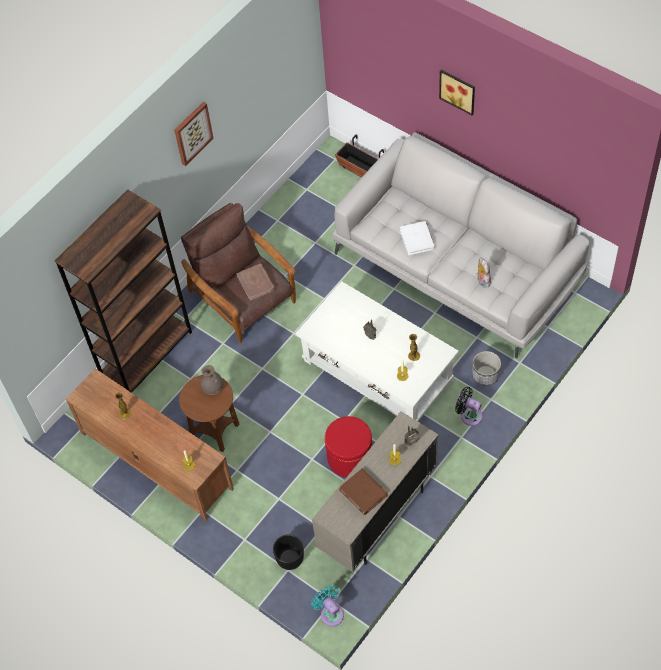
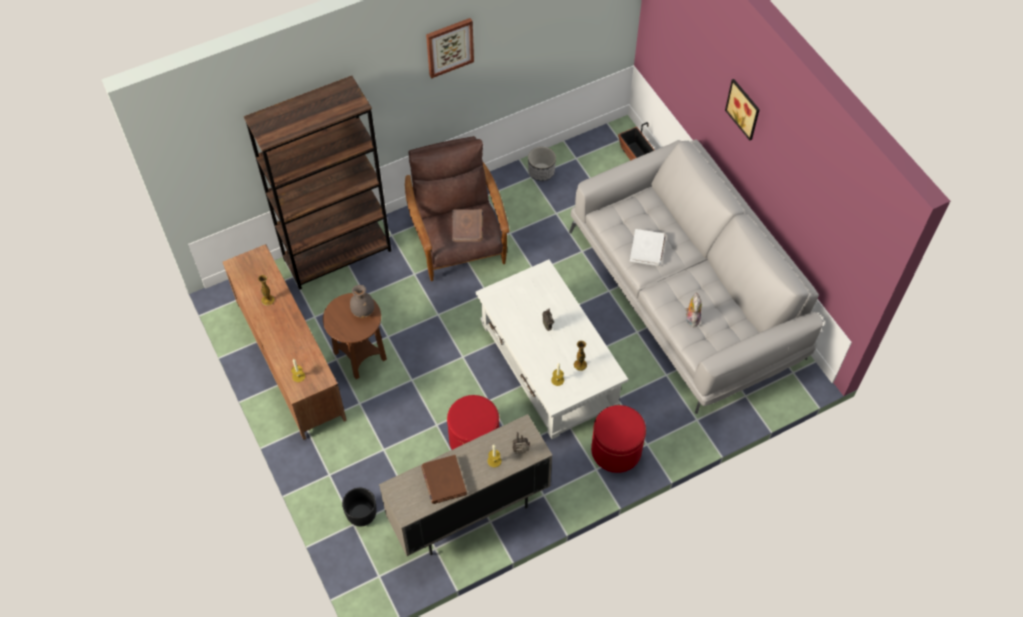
camera: 20 degrees right, 0 degrees up
(330, 612) = (371, 587): turquoise fan -> none
(469, 415) = (616, 450): black fan -> red ottoman
(485, 375) = (655, 417): planter -> planter (541, 172)

